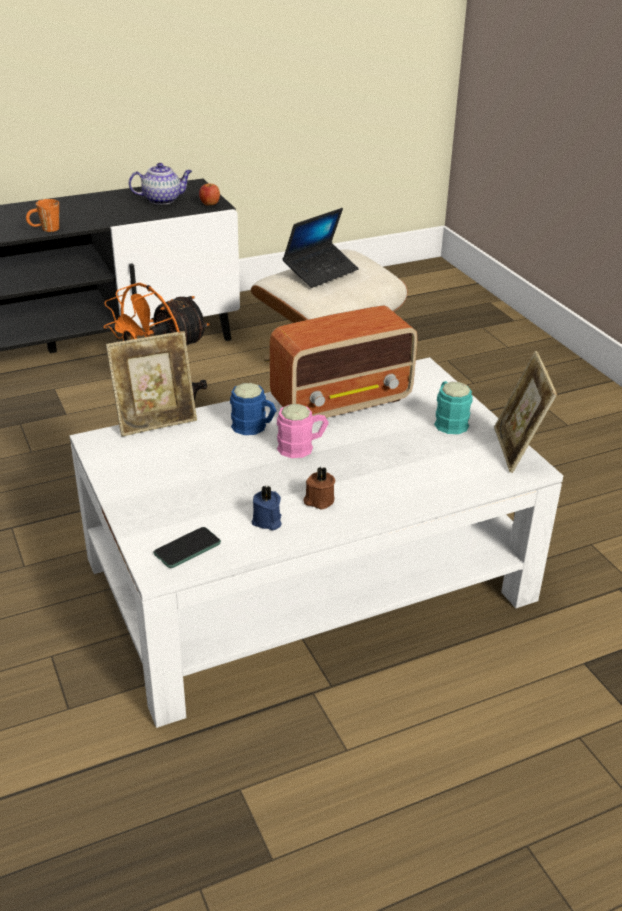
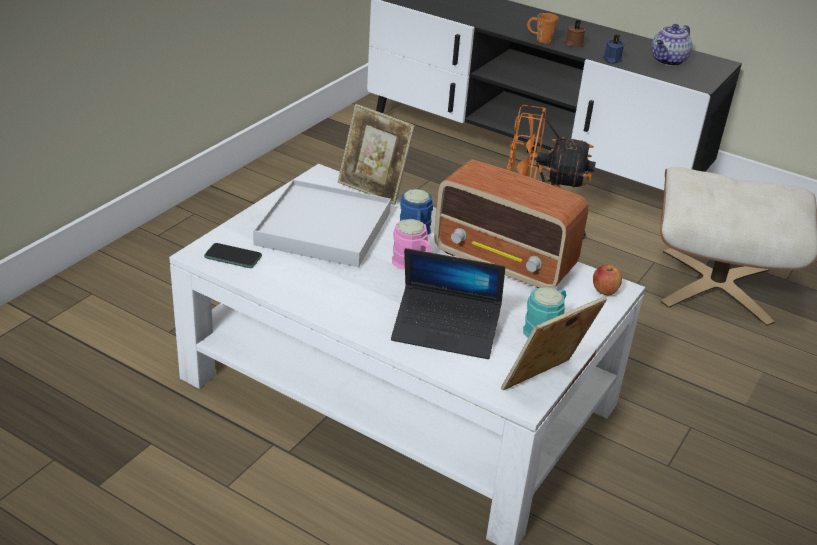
camera: 55 degrees right, 0 degrees up
(163, 200) = (668, 61): teapot -> teapot turned 90 degrees clockwise
(194, 474) = (324, 228): none -> white tray
(209, 204) = (697, 81): apple -> apple (604, 291)
(267, 521) = (297, 280): blue candle -> blue candle (611, 60)
(319, 500) = (348, 295): brown candle -> brown candle (573, 44)
(320, 272) = (734, 189): laptop -> laptop (446, 331)

